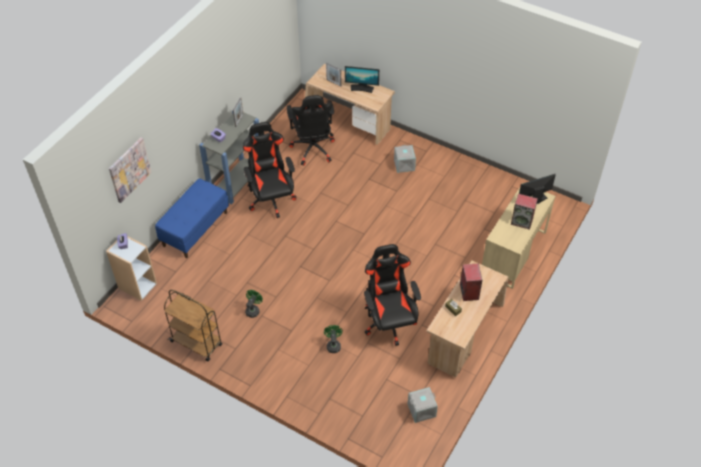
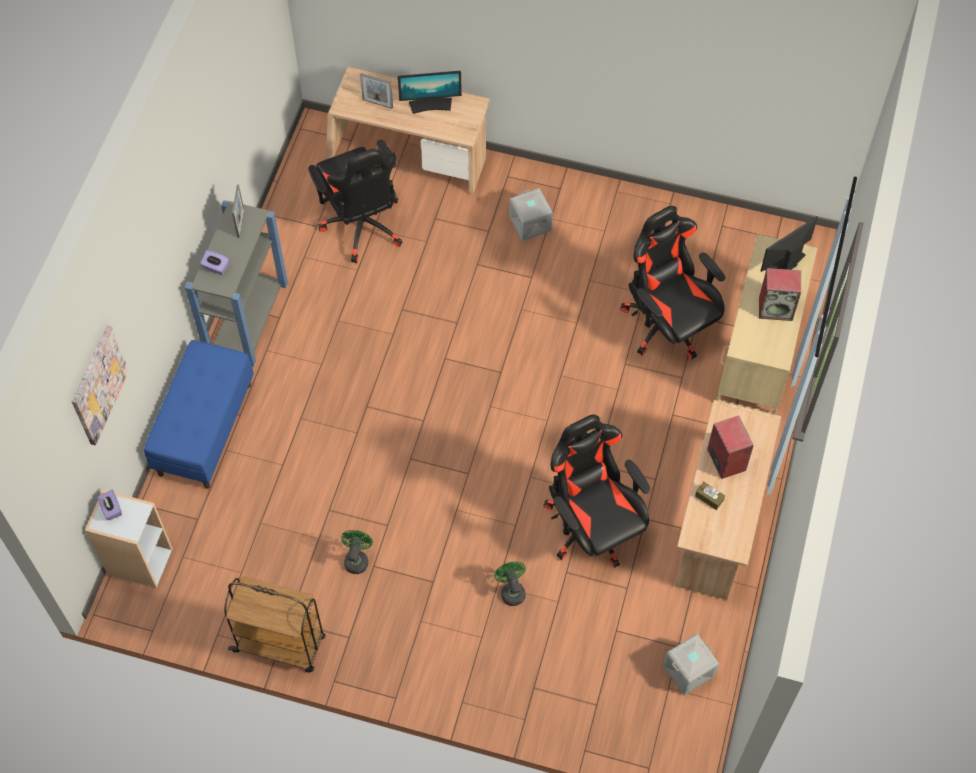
camera: 15 degrees left, 10 degrees up
(272, 201) = (323, 346): black office chair -> black office chair (669, 329)

